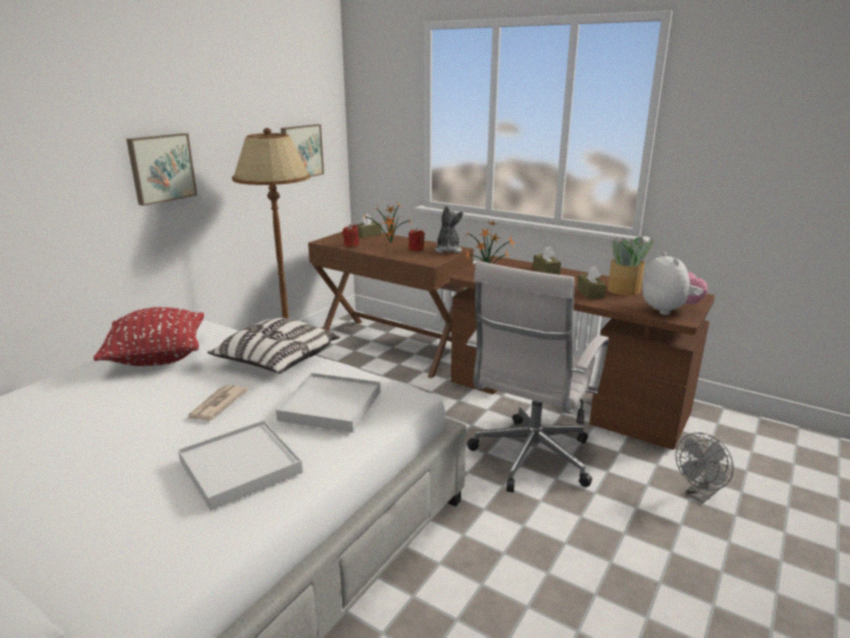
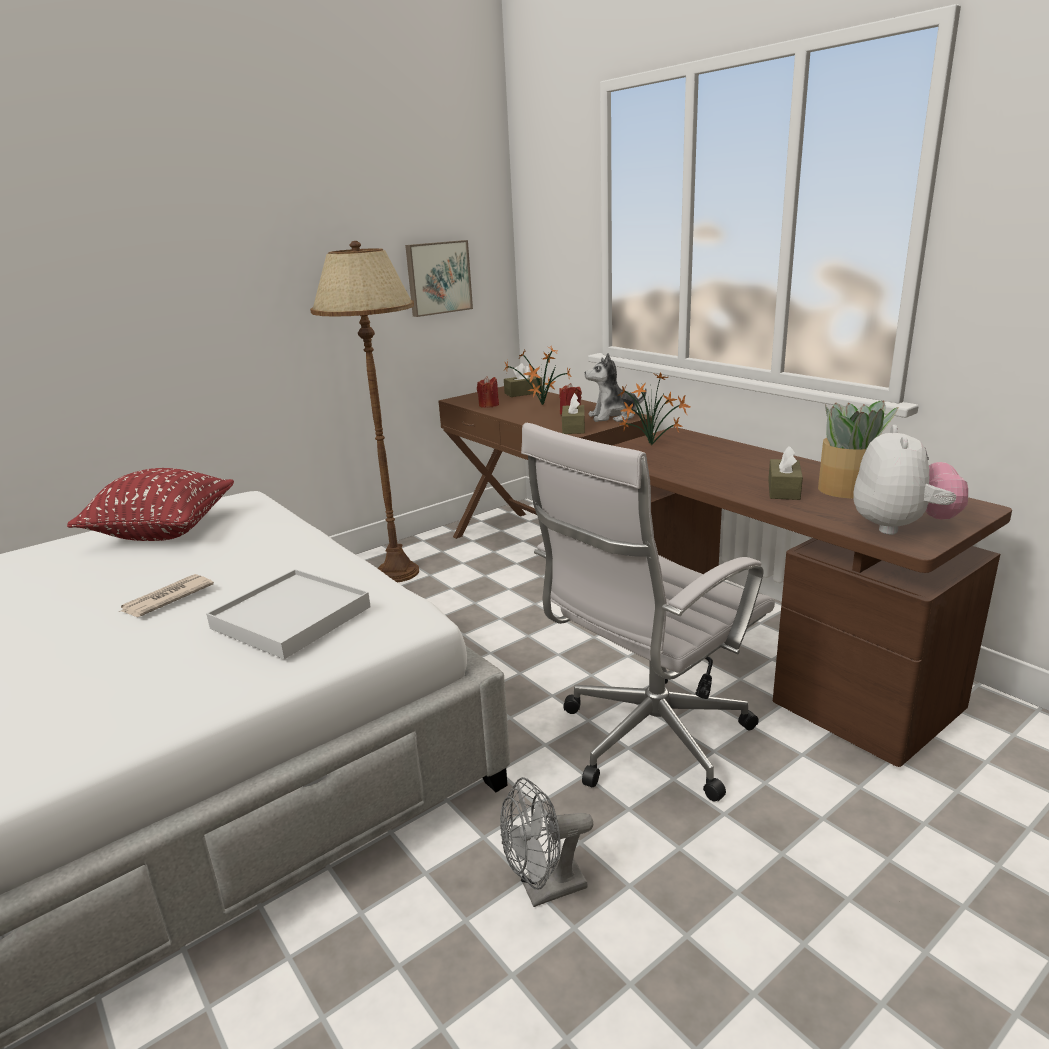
camera: 20 degrees right, 0 degrees up
(161, 168) = (225, 295): picture -> none
(240, 467) = (114, 684): white tray -> none
(277, 361) = (288, 550): pillow -> none
(448, 250) = (613, 417): plush toy -> plush toy turned 120 degrees counterclockwise
(546, 270) = (740, 453): brown tissue box -> brown tissue box (573, 428)
(699, 495) = (910, 855): grey fan -> grey fan (544, 890)

